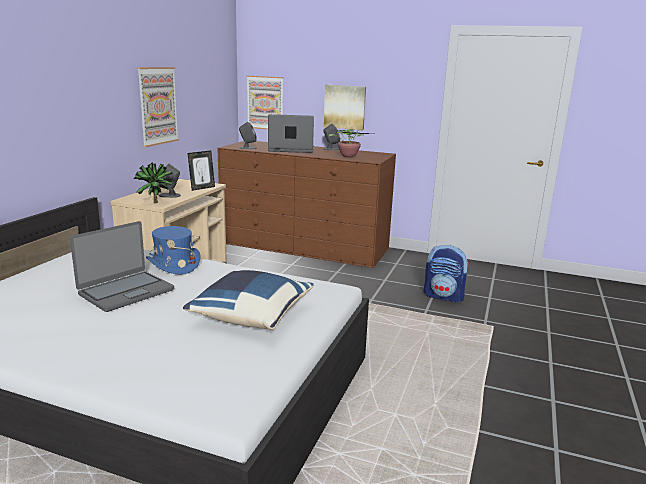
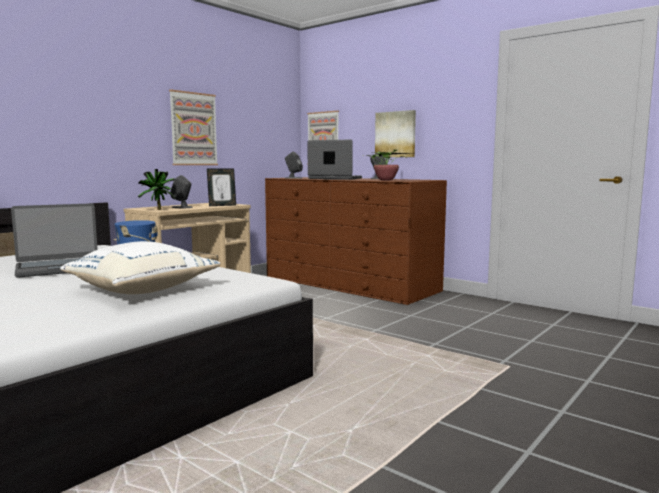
camera: 20 degrees right, 10 degrees down
(251, 316) = (141, 290): blue pillow -> white pillow
(444, 296) = (470, 334): backpack -> none

